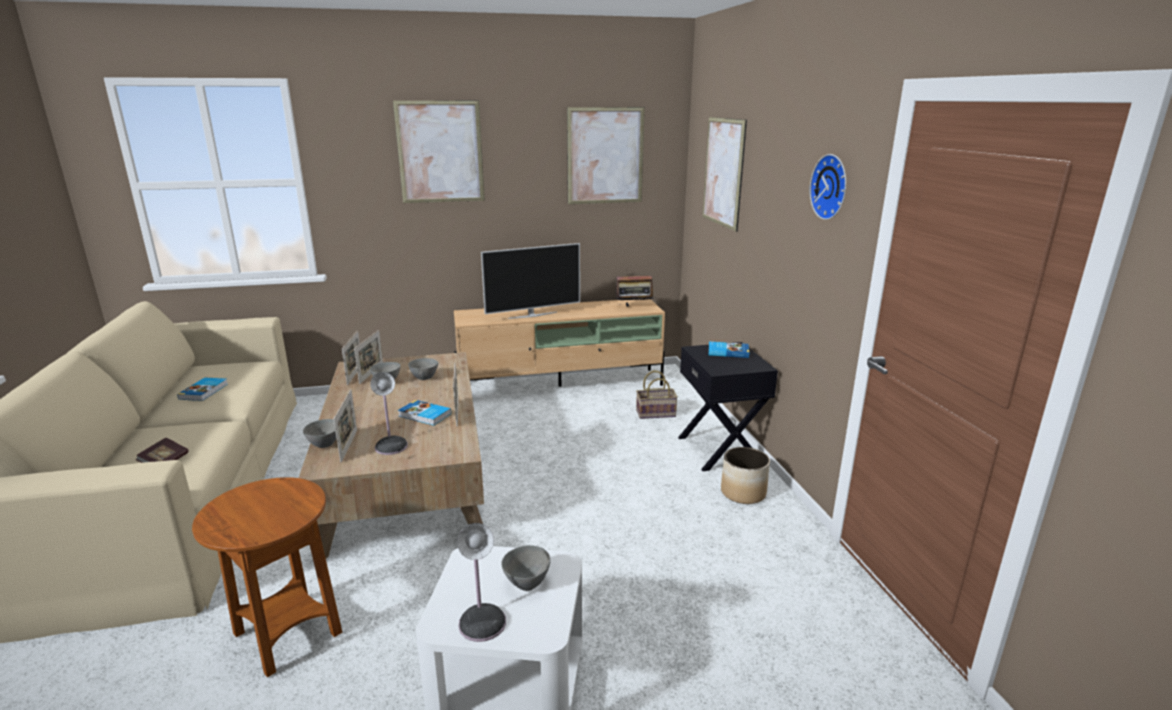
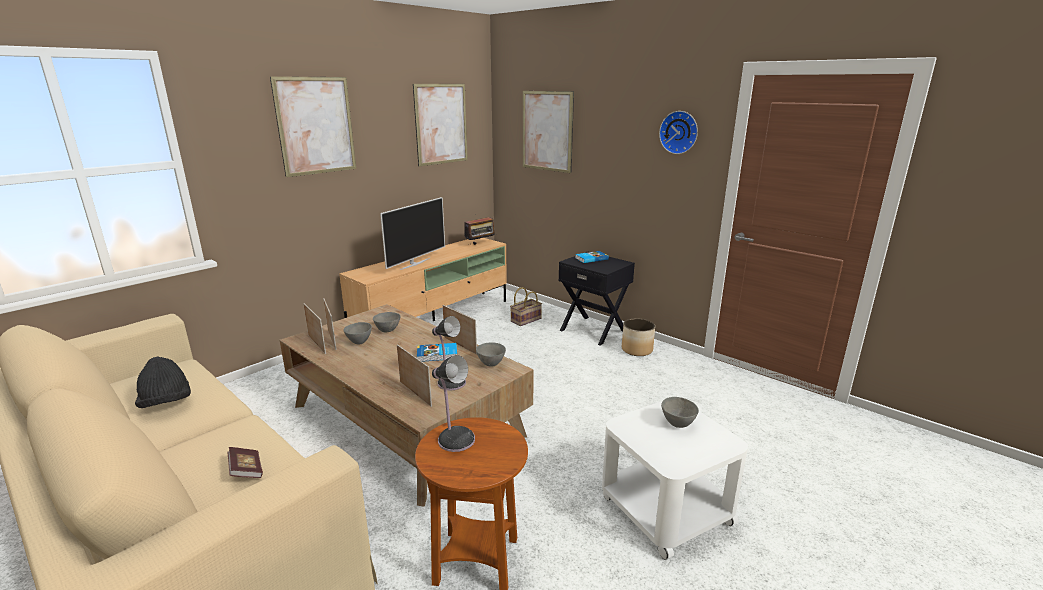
camera: 35 degrees left, 0 degrees up
(205, 391) = (166, 403): book -> black hat
(325, 445) = (393, 400): grey bowl -> grey bowl (491, 364)
(482, 621) = (689, 453): table lamp -> table lamp (454, 438)

